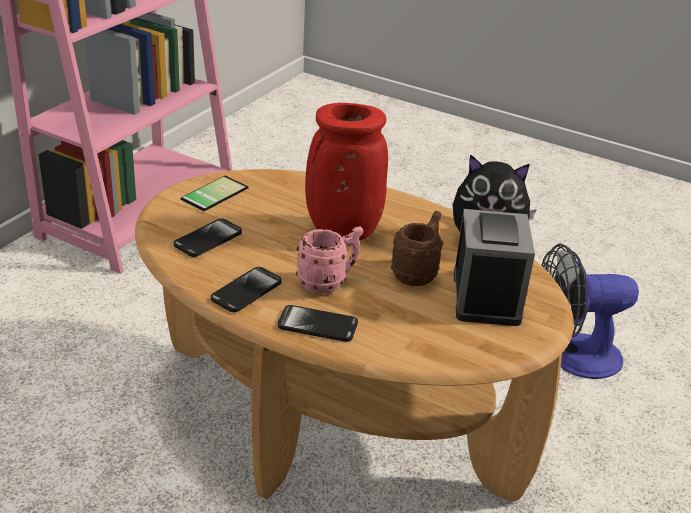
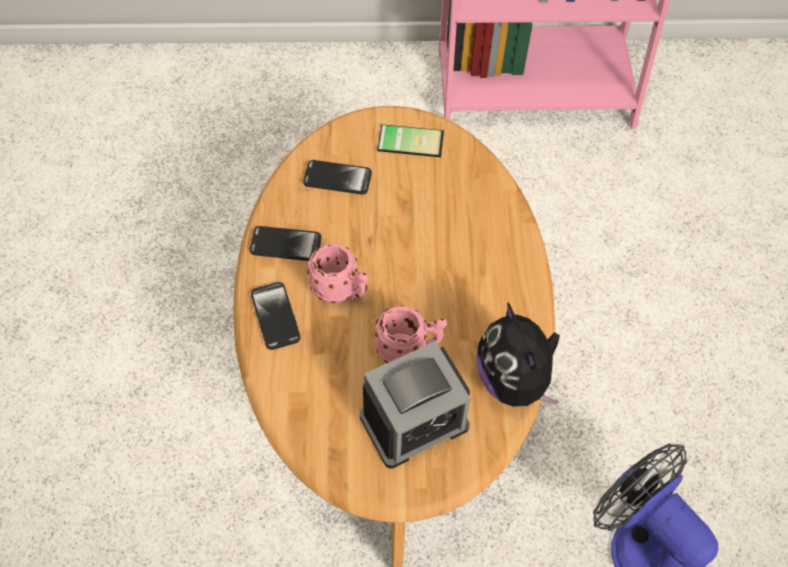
camera: 60 degrees right, 25 degrees up
(341, 232) = (428, 260): red vase -> none
(417, 273) = (409, 350): brown mug -> pink mug

